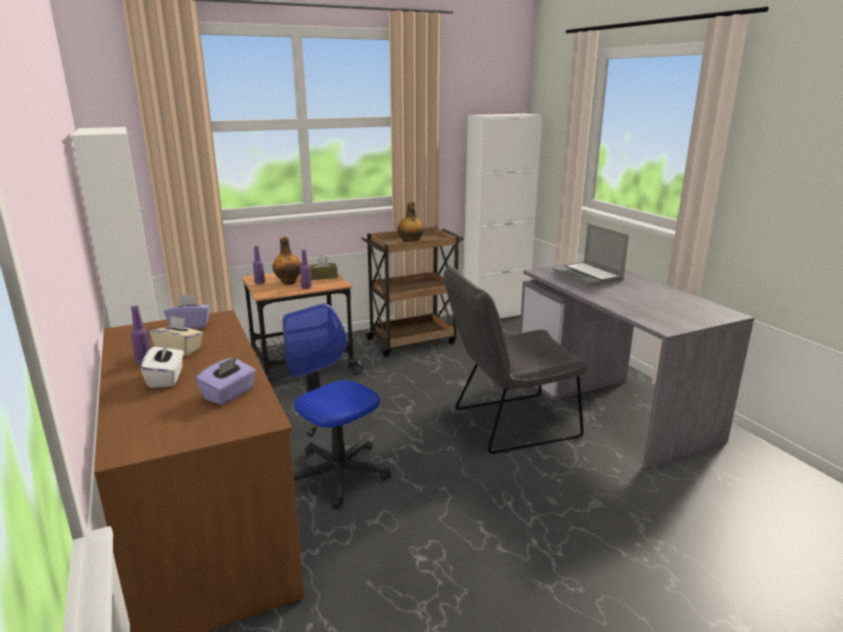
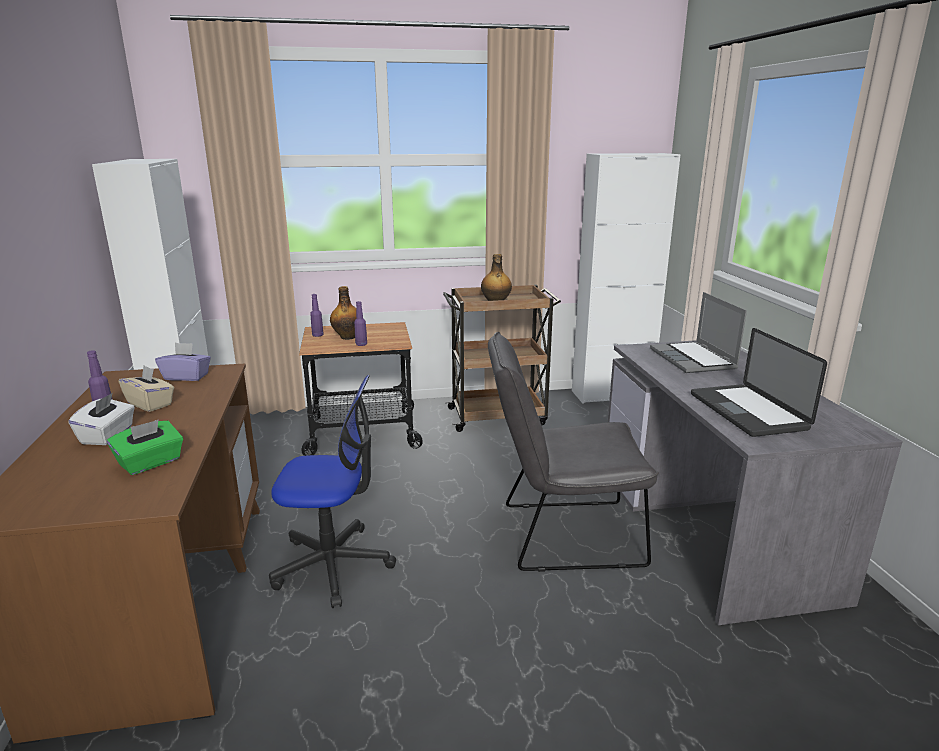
camera: 15 degrees right, 0 degrees up
(229, 394) = (150, 463): purple tissue box -> green tissue box
(323, 277) = (388, 334): brown tissue box -> none
(337, 473) = (333, 565): office chair -> office chair turned 120 degrees clockwise
(648, 308) = (747, 411): none -> laptop

